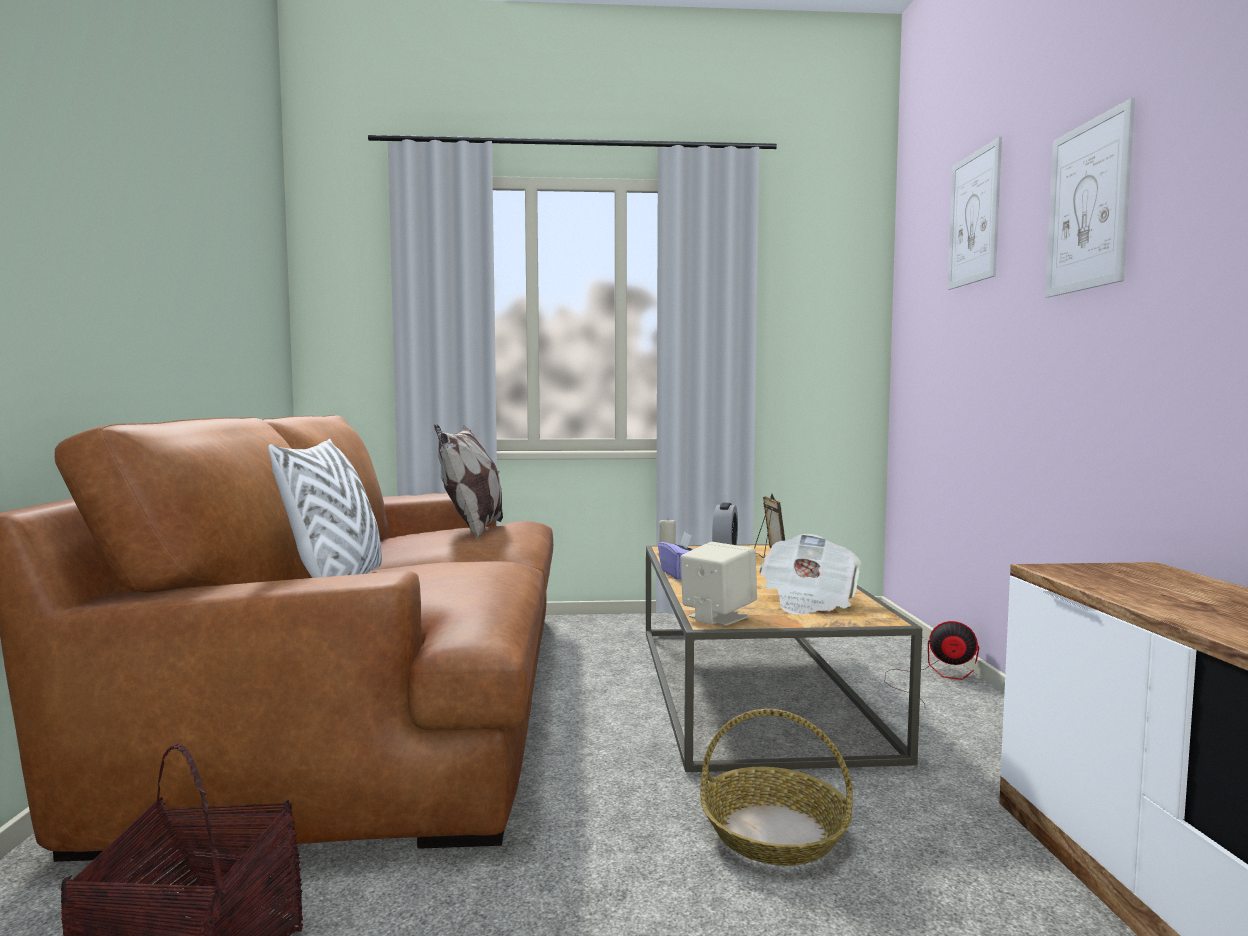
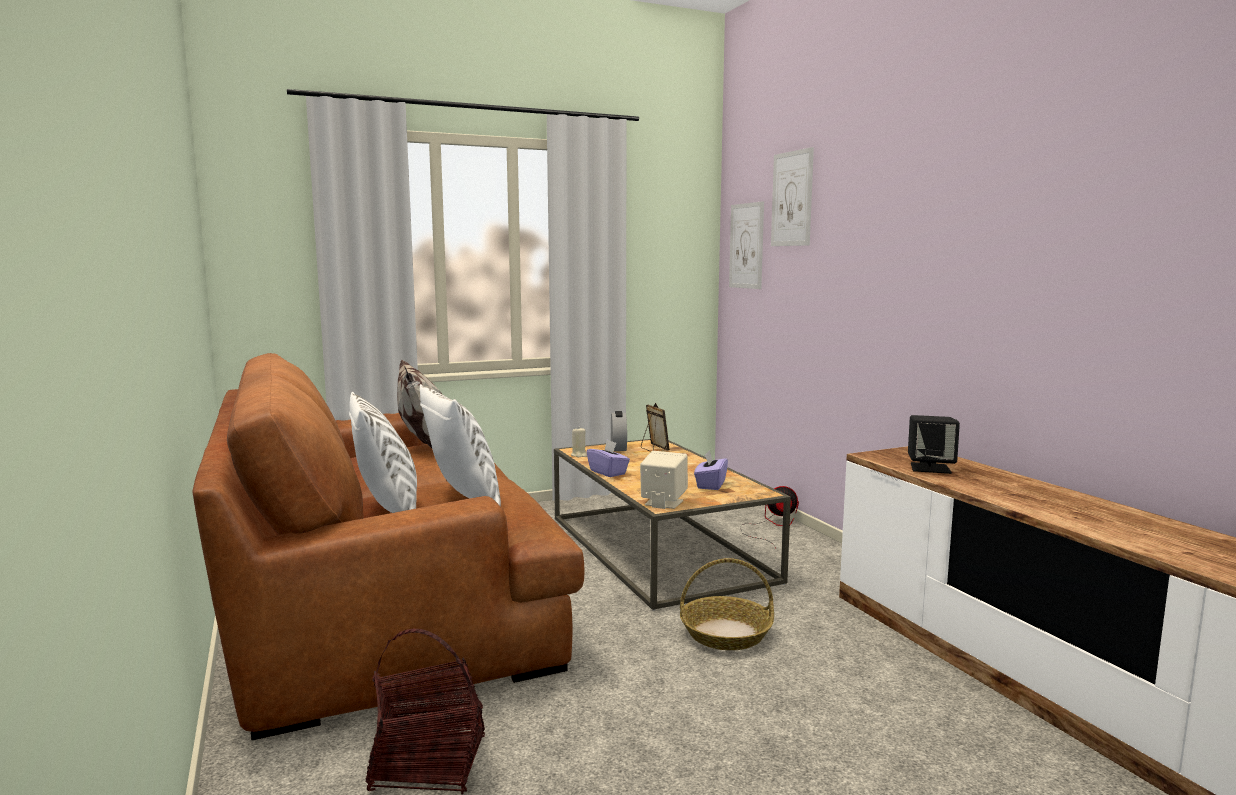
camera: 20 degrees left, 5 degrees up
(431, 580) = (463, 499): none -> white pillow
(808, 601) = (710, 485): newspaper -> purple tissue box
(1087, 206) = (875, 216): picture -> picture (746, 246)
(1161, 595) = (930, 468): none -> black speaker

